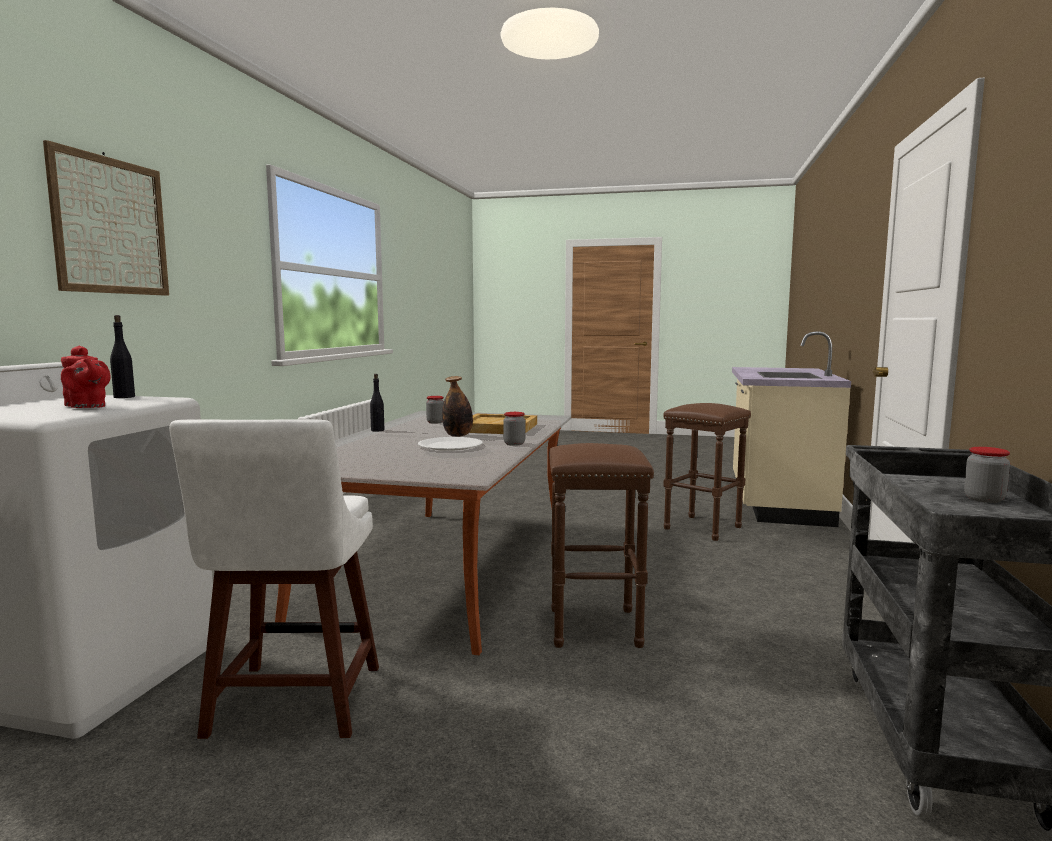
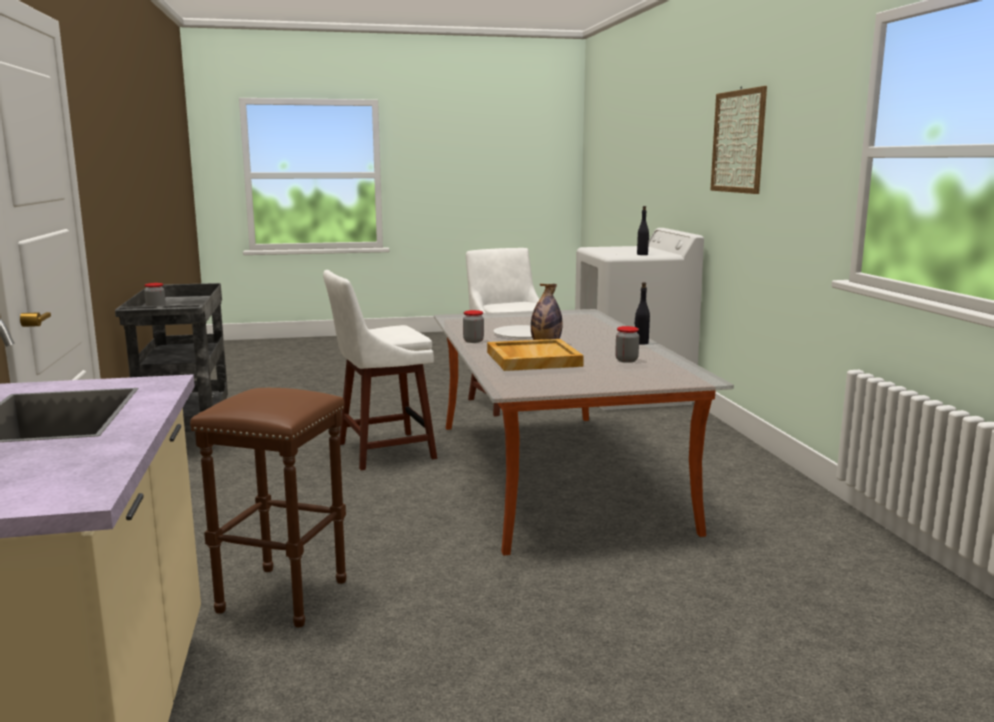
camera: 155 degrees right, 5 degrees up
(86, 407) = (612, 250): red teapot -> none
(597, 628) = (380, 451): brown stool -> white chair

